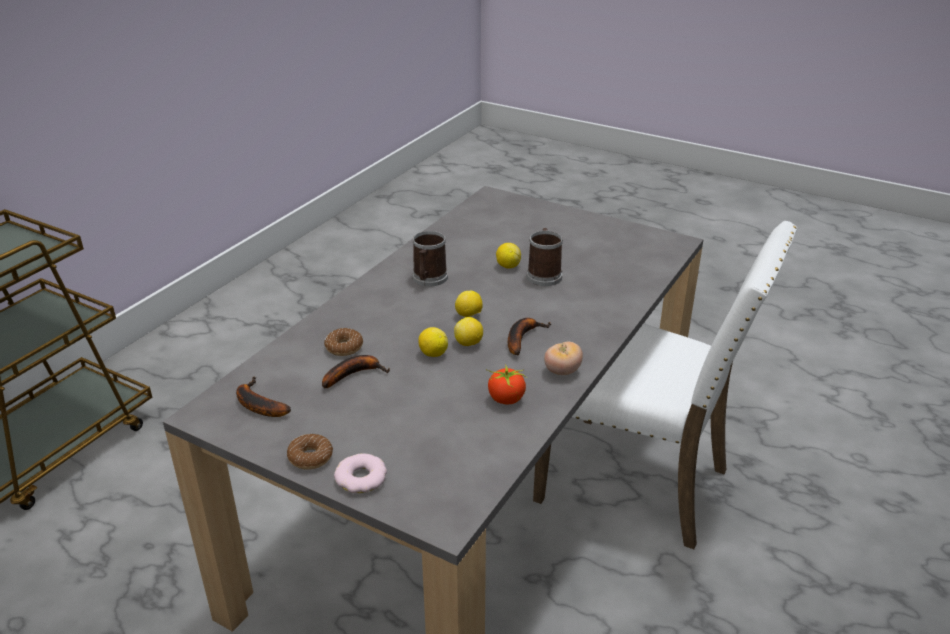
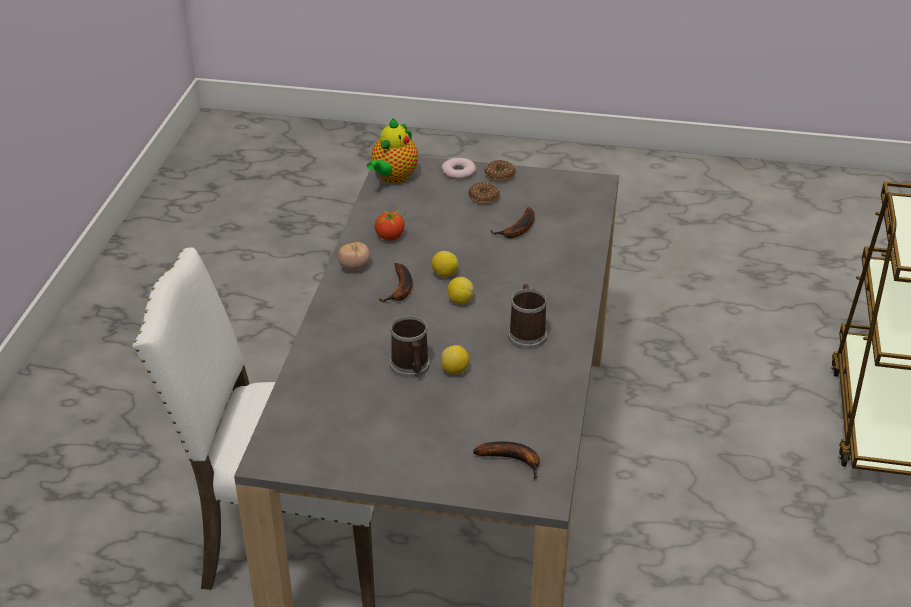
camera: 160 degrees right, 5 degrees up
(257, 404) = (567, 196): banana -> banana (513, 460)
(344, 347) = (545, 248): donut -> donut (484, 198)
(433, 354) = (468, 259): lemon -> none
(458, 491) = (393, 178): none -> teapot

